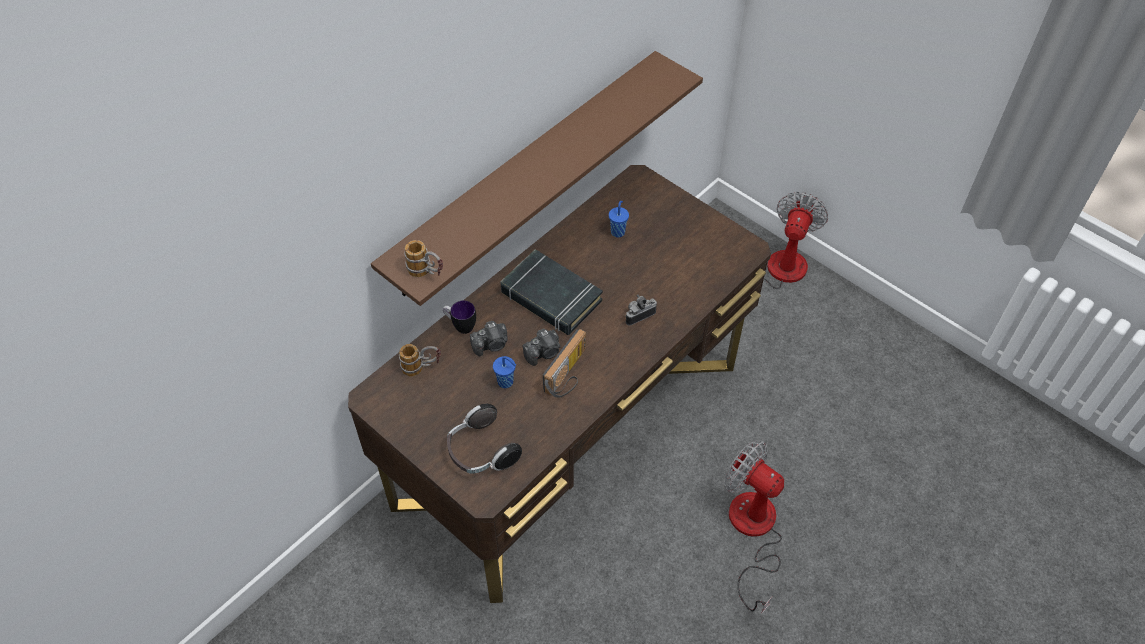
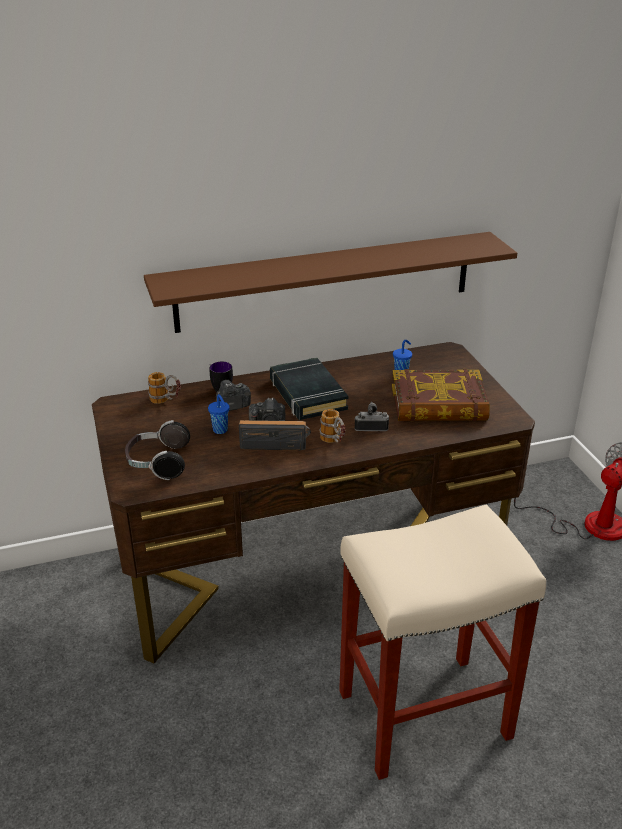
camera: 30 degrees right, 20 degrees down
(427, 273) = (176, 289): mug -> mug (334, 442)
(491, 345) = (232, 406): camera -> camera turned 150 degrees clockwise
(569, 375) = (275, 443): radio -> radio turned 150 degrees counterclockwise
(676, 257) = (438, 404): none -> book
(752, 532) = (422, 716): fan -> beige stool

